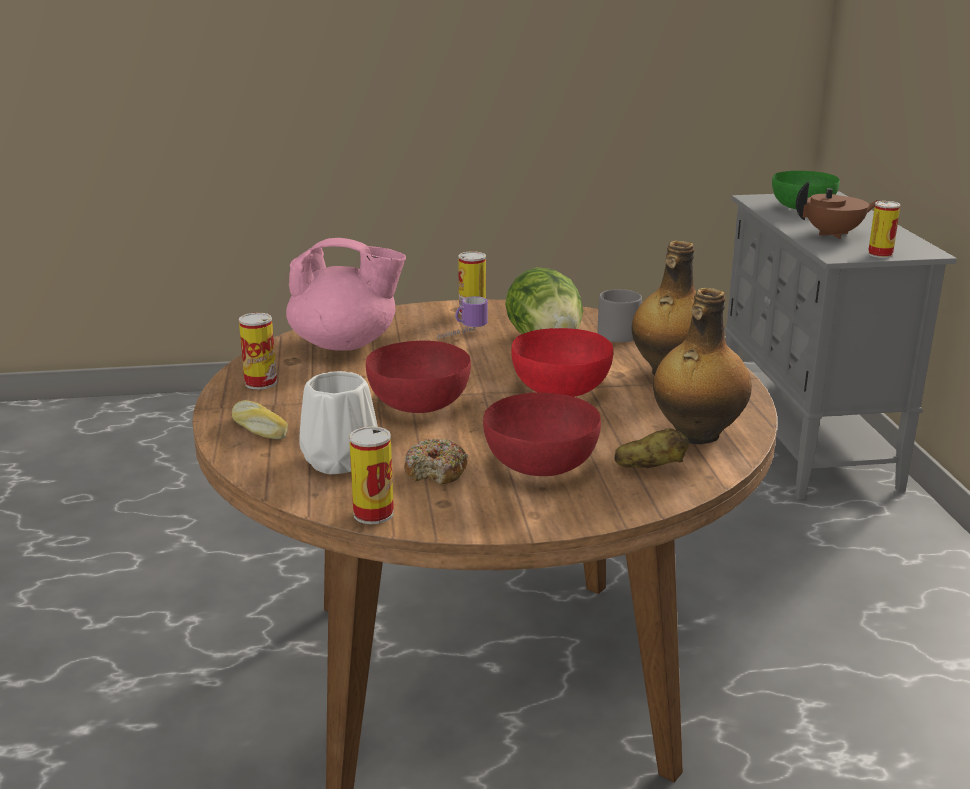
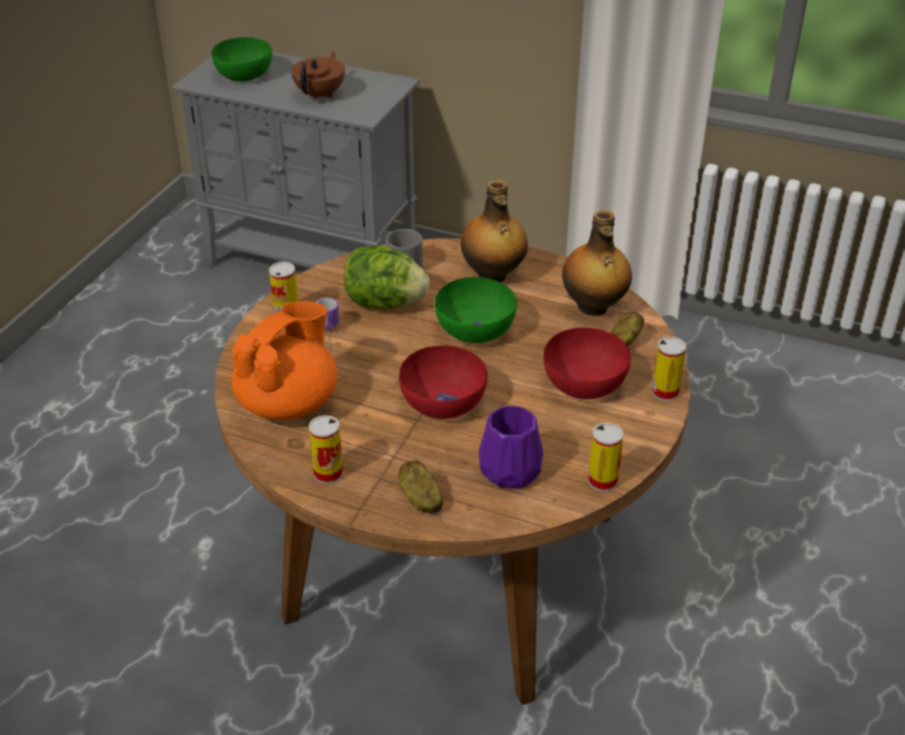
camera: 60 degrees left, 15 degrees up
(257, 428) = (420, 499): bread -> potato
(341, 461) = (511, 471): white vase -> purple vase
(346, 344) = (289, 402): pink teapot -> orange teapot
(436, 472) = (562, 433): donut -> none
(560, 387) = (474, 329): red bowl -> green bowl
(880, 254) = (381, 100): can -> can (665, 392)

